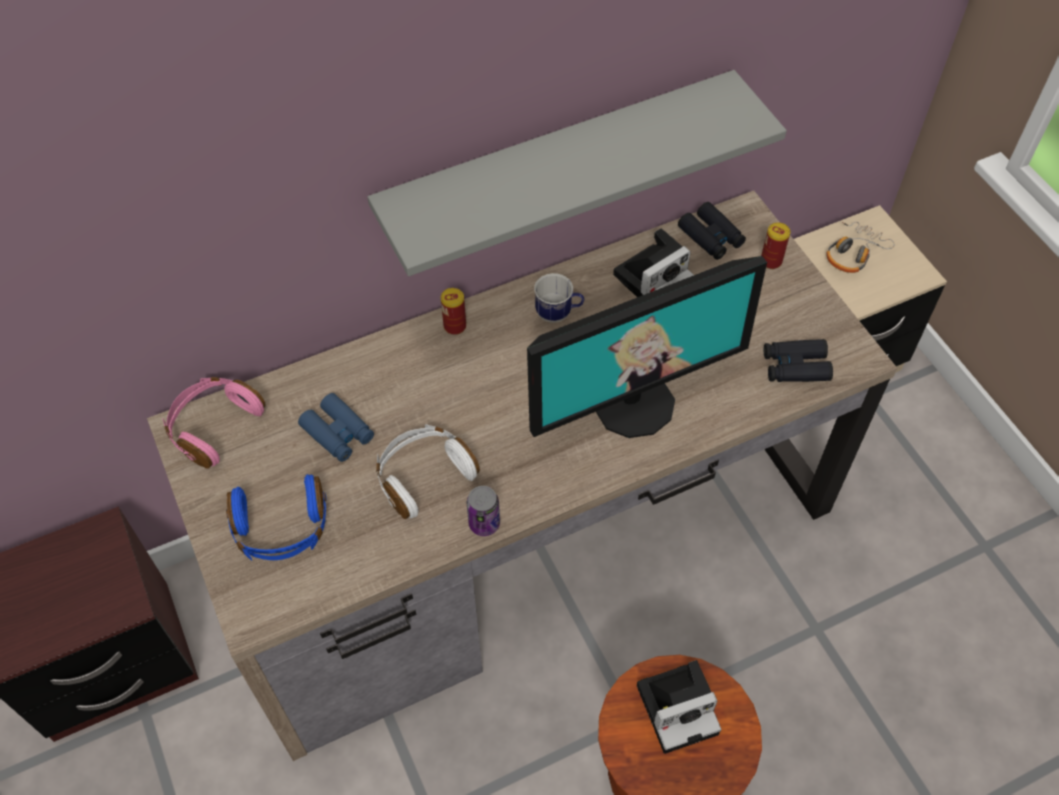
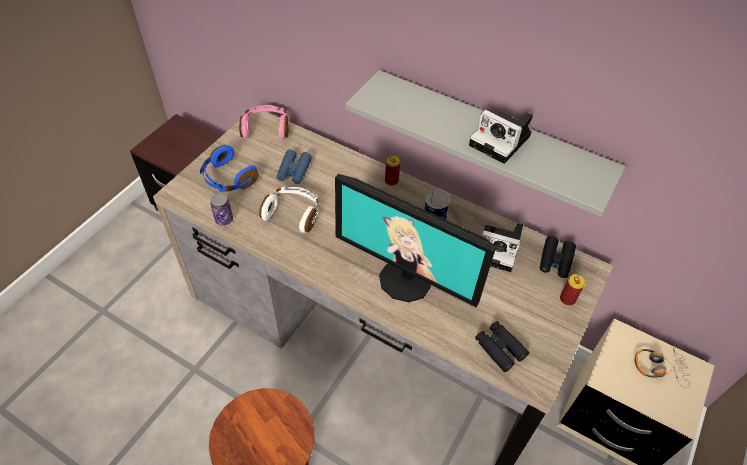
camera: 55 degrees right, 5 degrees down
(484, 523) = (282, 251): can -> can (224, 219)
(679, 707) = (276, 429): camera -> camera (502, 141)

